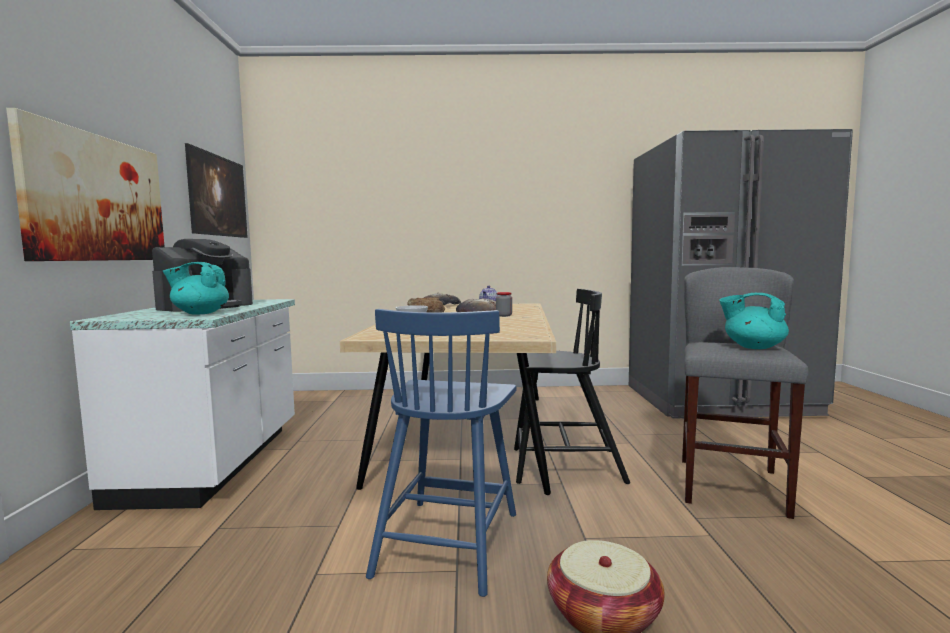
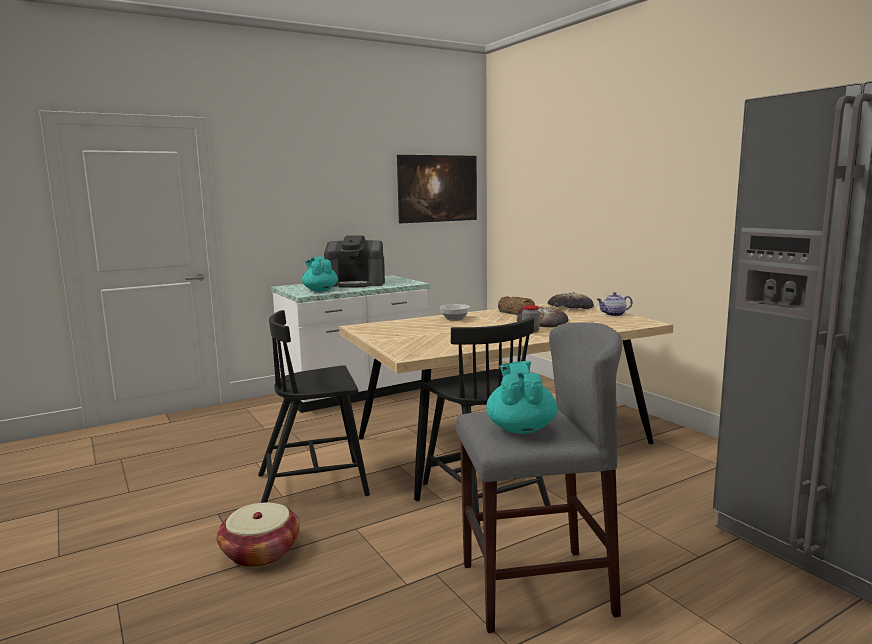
camera: 60 degrees right, 5 degrees up
(97, 198) = (304, 211): picture -> none
(448, 541) = (314, 484): blue chair -> black chair

